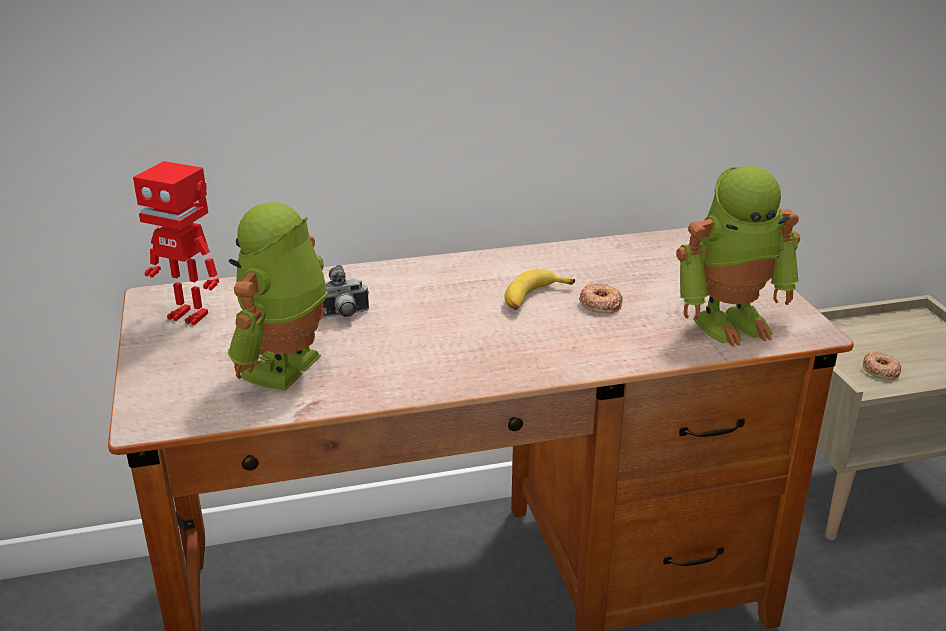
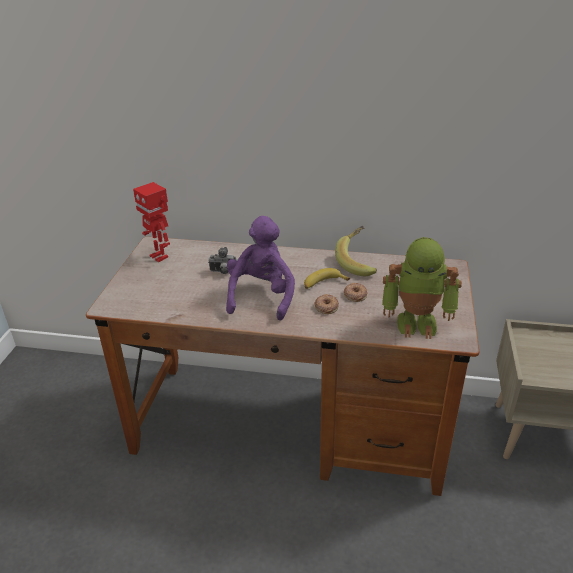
camera: 25 degrees right, 5 degrees up
(287, 369) = (180, 295): toy robot -> none
(444, 339) = (261, 296): none -> purple plush toy
(564, 256) = (359, 262): none -> banana
(880, 370) = (549, 369): donut -> donut (326, 307)

